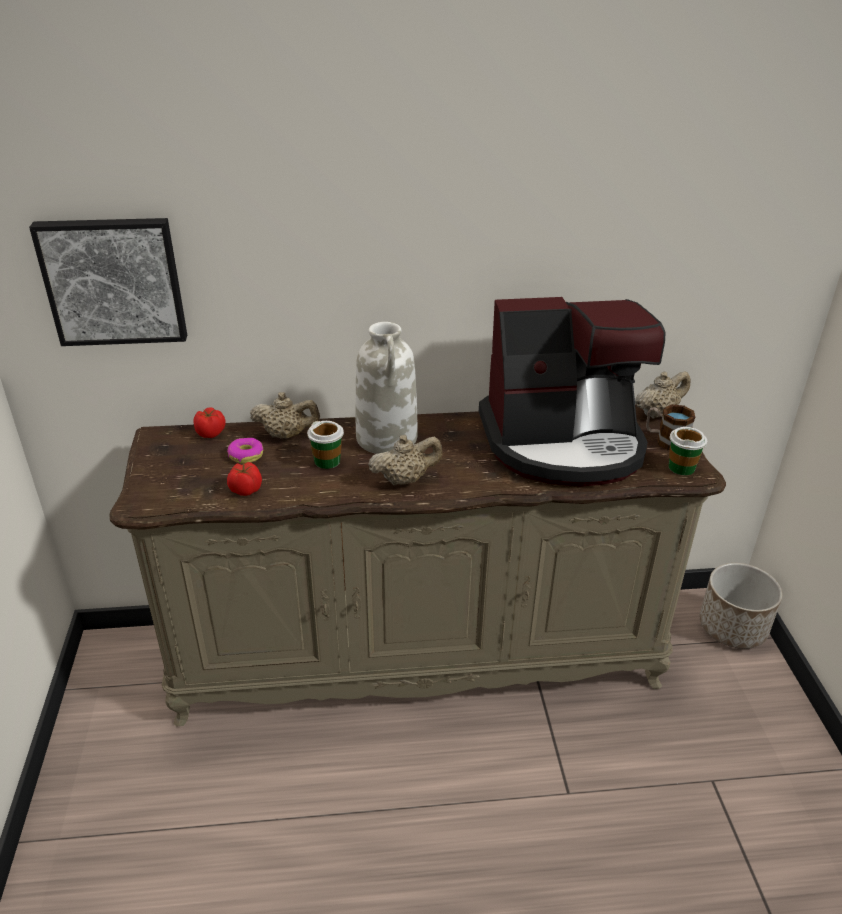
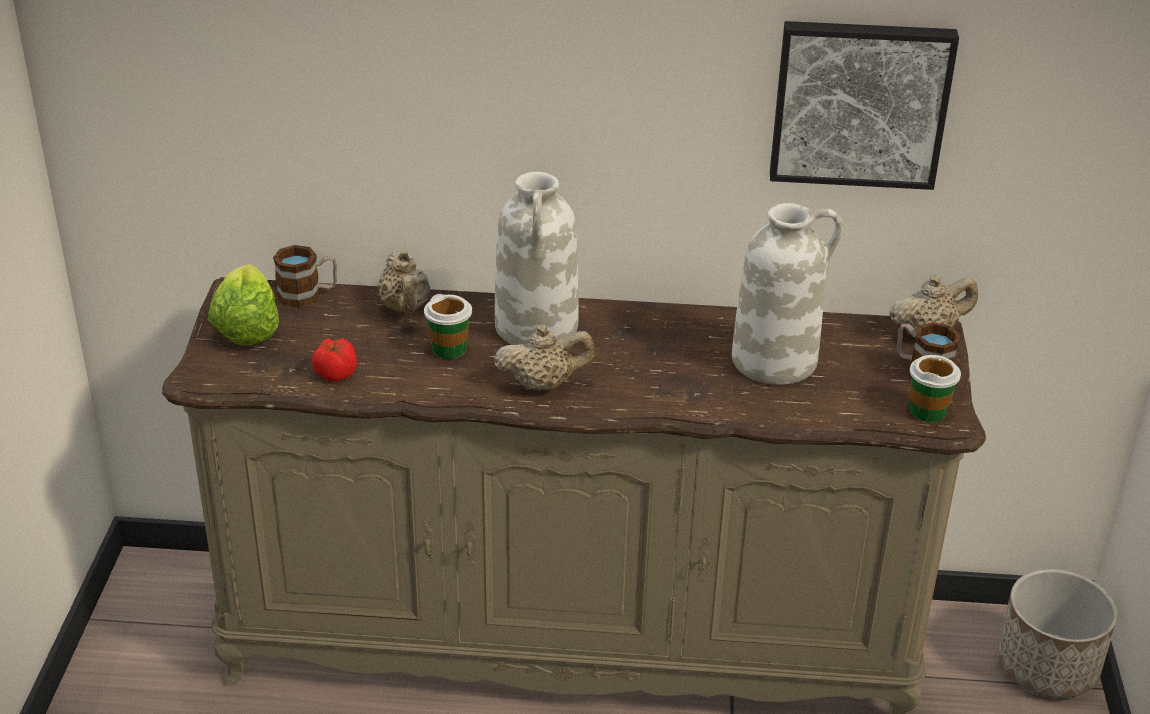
camera: 10 degrees right, 0 degrees up
(114, 280) = (202, 87): picture -> picture (860, 102)
(168, 462) = (246, 327): none -> lettuce
(211, 433) = (308, 295): tomato -> mug
(246, 455) = (346, 329): donut -> none
(287, 435) = (405, 308): beige teapot -> beige teapot turned 60 degrees clockwise
(563, 443) = (775, 360): coffee machine -> white vase

